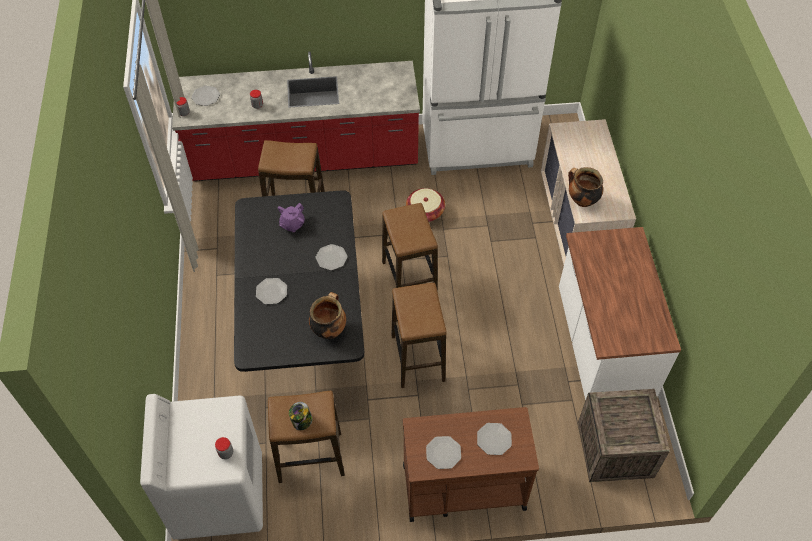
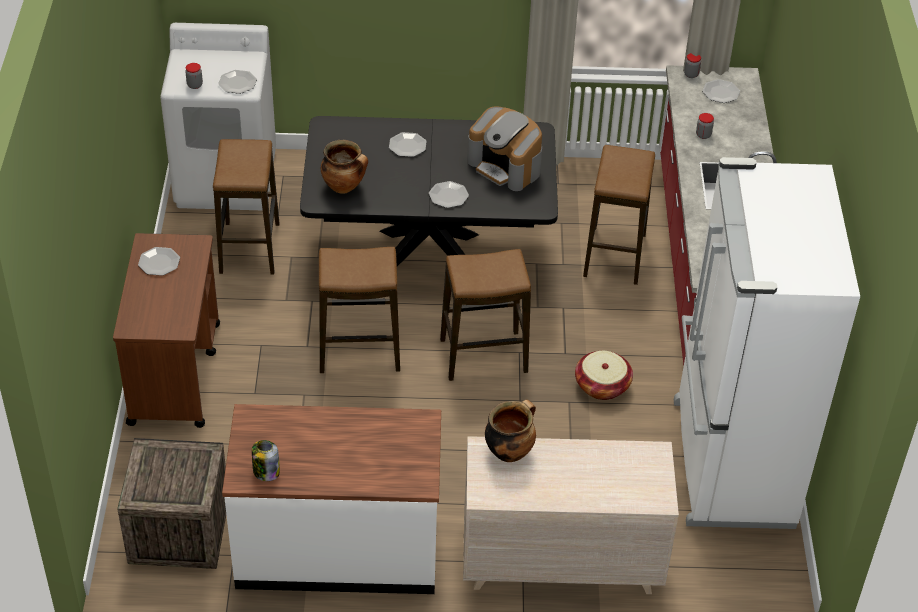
camera: 95 degrees right, 10 degrees down
(292, 224) = (506, 166): purple teapot -> coffee machine
(302, 421) = (233, 162): jar -> jar (266, 471)
(494, 439) = (161, 305): plate -> plate (237, 83)

